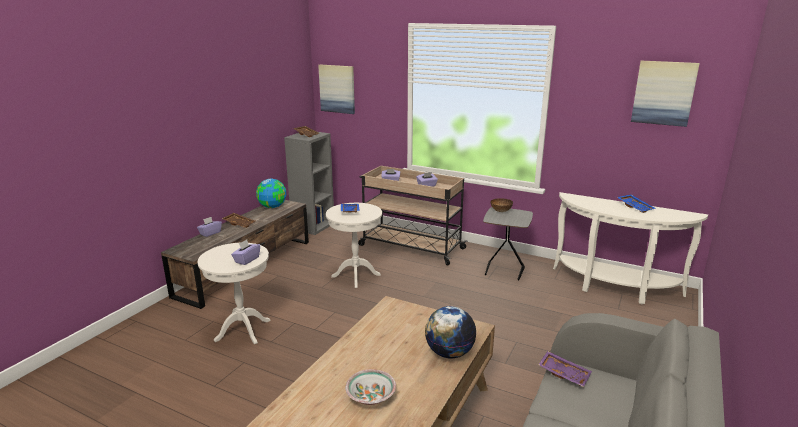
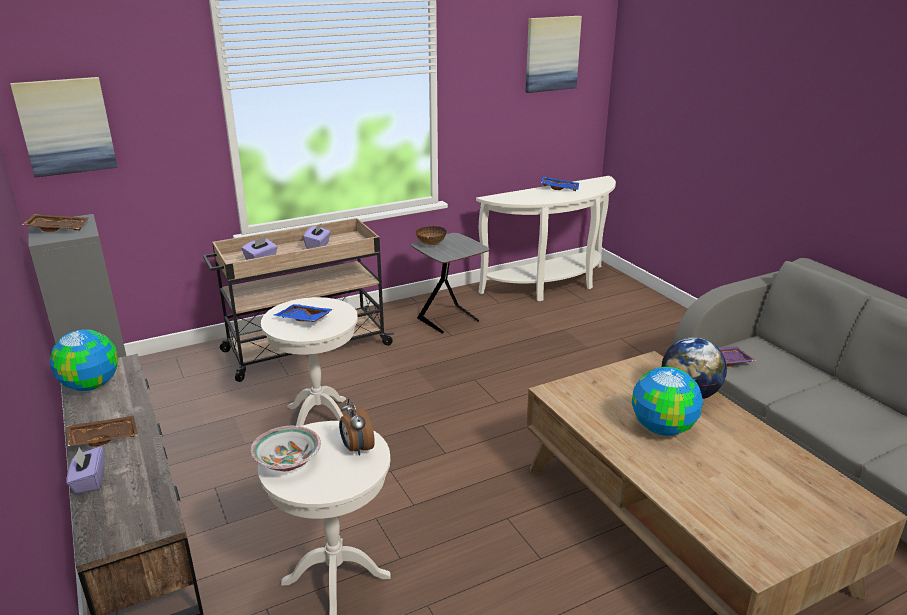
camera: 55 degrees left, 5 degrees up
(246, 260) = (356, 448): purple tissue box -> alarm clock
(370, 396) = (741, 472): bowl -> bowl (286, 461)
(392, 352) = (662, 428): none -> globe

